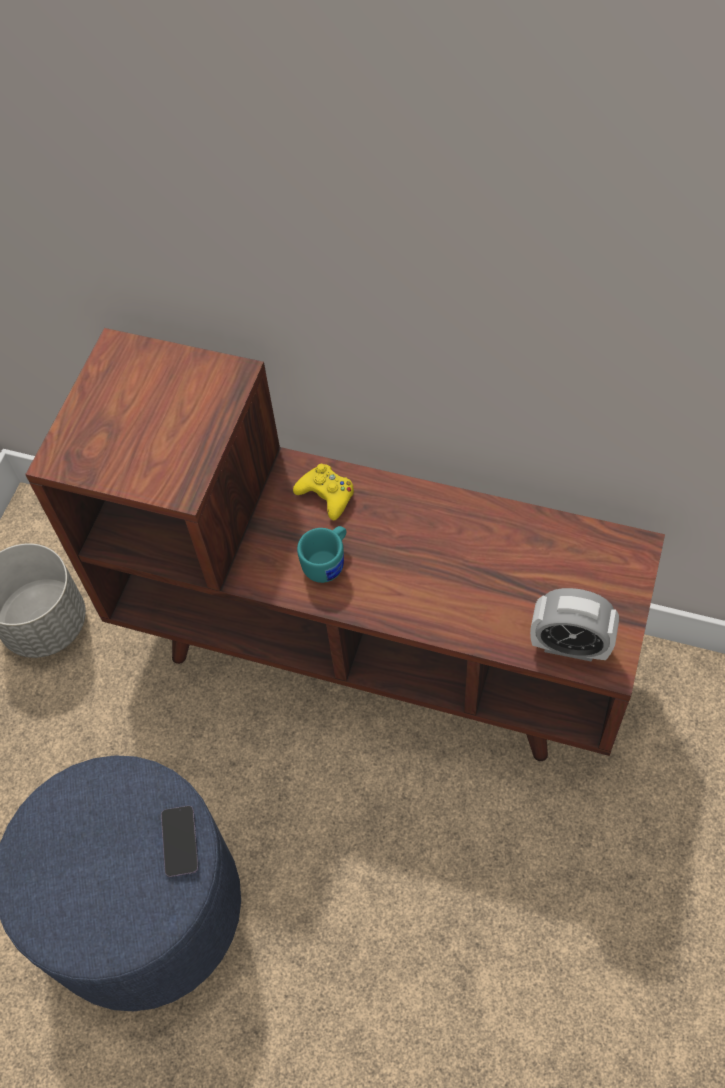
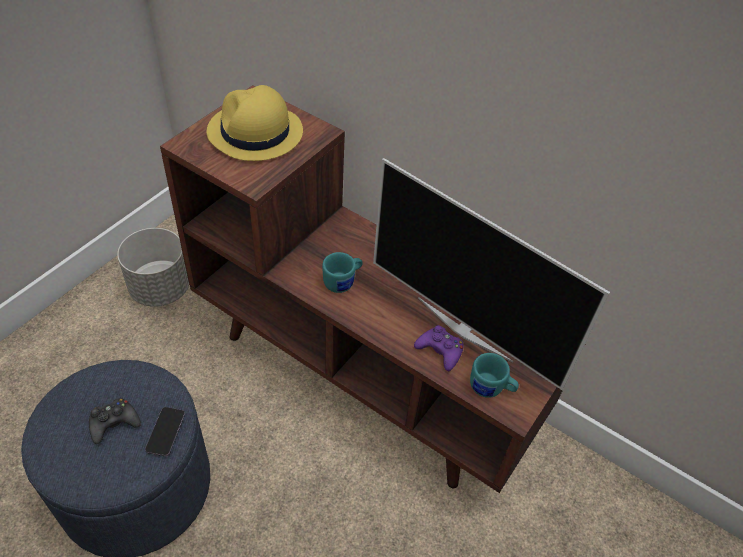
camera: 10 degrees right, 10 degrees down
(108, 854) = (114, 423): none -> black game controller
(144, 408) = (255, 133): none -> yellow hat
(327, 495) = (360, 242): yellow game controller -> none
(489, 616) = (440, 351): none -> purple game controller
(508, 573) = (465, 328): none -> television
(569, 646) = (491, 388): alarm clock -> turquoise mug

